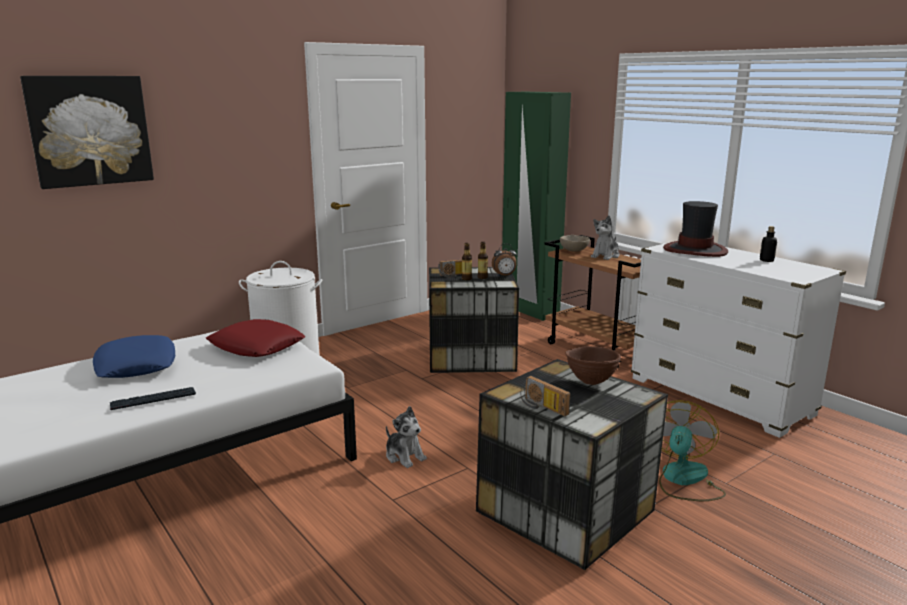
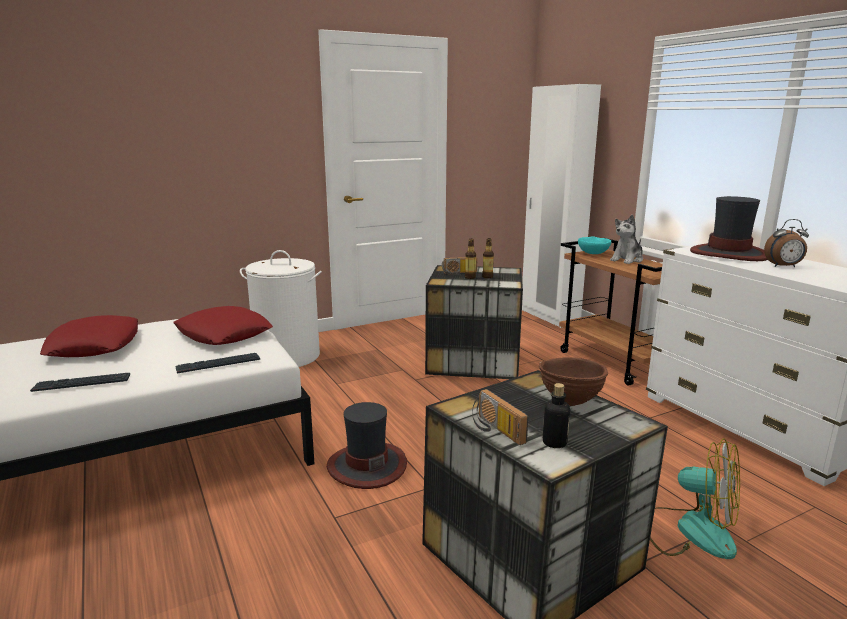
camera: 10 degrees right, 0 degrees up
(90, 131) = (93, 111): picture -> none
(136, 365) = (94, 345): blue pillow -> red pillow
(271, 374) = (218, 364): none -> keyboard
(404, 456) = (366, 466): plush toy -> hat
(504, 276) = (512, 276): alarm clock -> alarm clock (783, 266)
(529, 310) = (549, 317): green wardrobe -> white wardrobe
(574, 251) = (593, 253): beige bowl -> turquoise bowl
(684, 480) = (690, 531): fan -> fan turned 90 degrees clockwise
(766, 260) = (819, 268): bottle -> bottle (554, 442)

